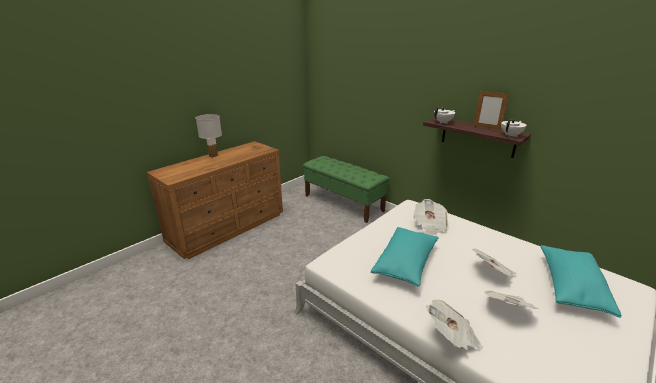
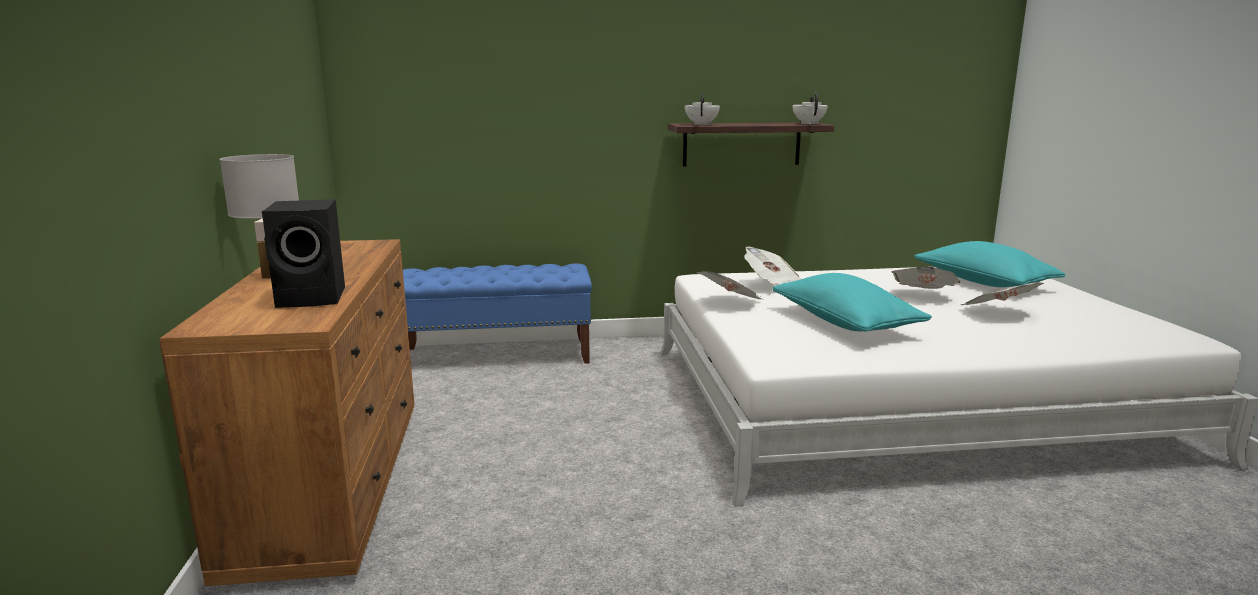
camera: 50 degrees left, 10 degrees down
(197, 170) = (314, 297): none -> black speaker
(343, 203) = (497, 355): green bench -> blue bench
(452, 336) = (1023, 349): newspaper -> newspaper (731, 303)
(486, 127) = (762, 123): picture frame -> none

